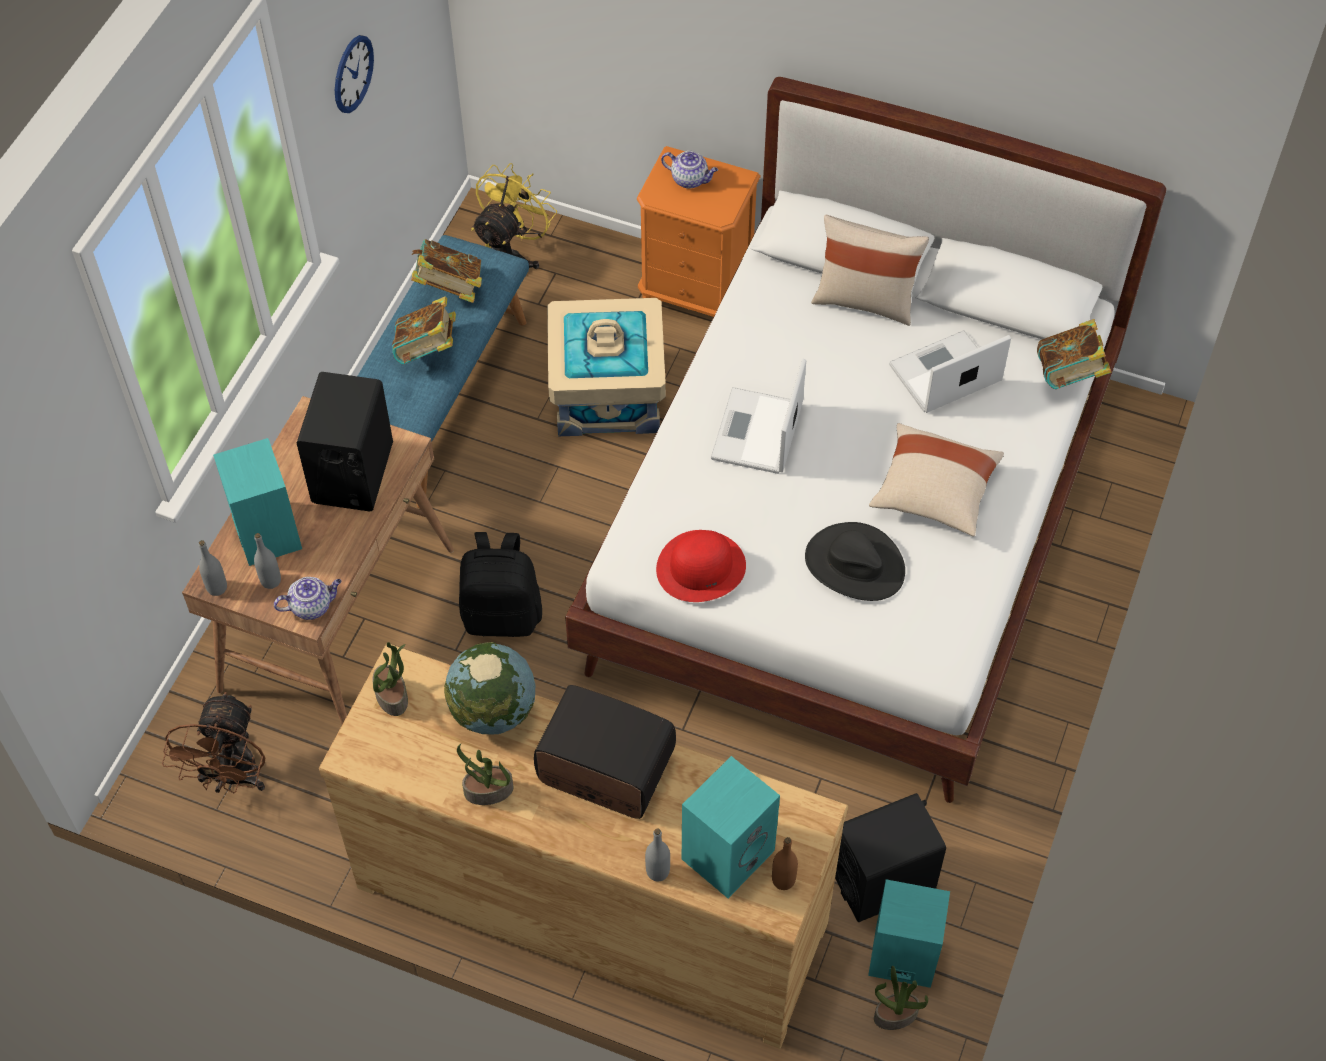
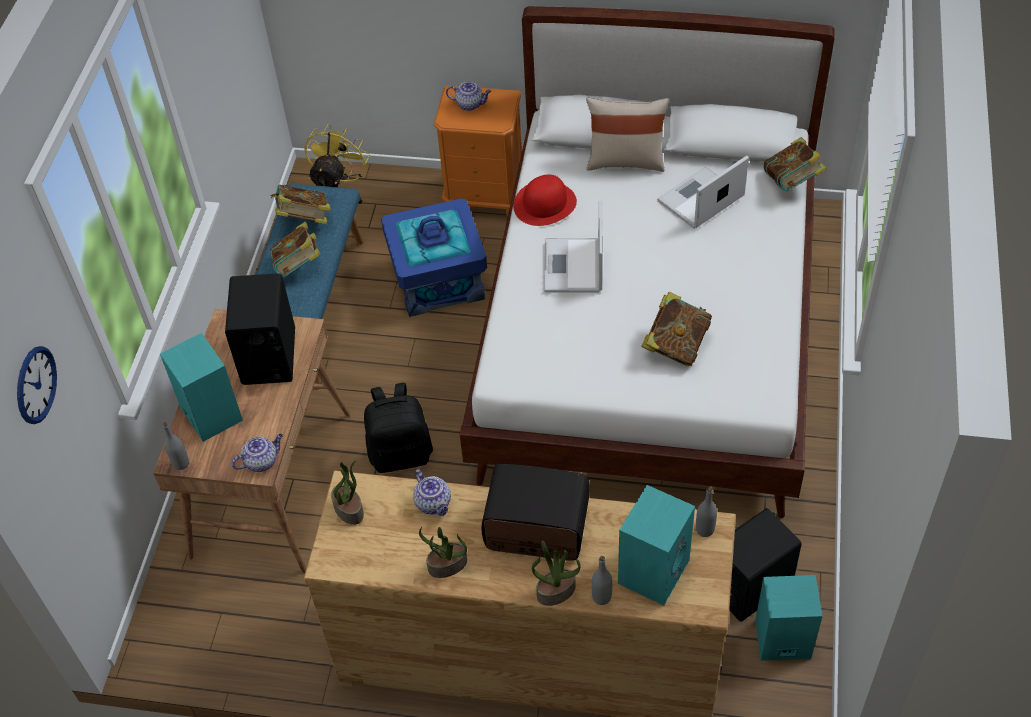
camera: 10 degrees left, 5 degrees down
(232, 779) = (217, 623): brown fan -> none
(271, 580) = (223, 449): grey bottle -> grey bottle (705, 529)
(353, 74) = (206, 54): wall clock -> wall clock (35, 385)
(493, 711) = (434, 503): globe -> teapot
(607, 393) = (438, 279): beige storage box -> blue storage box
(701, 567) = (560, 370): red hat -> red hat (545, 203)
(783, 880) = (703, 581): brown bottle -> none
(854, 565) = (676, 345): black hat -> book
(896, 1014) = (791, 685): potted plant -> potted plant (556, 591)
(933, 492) = (719, 282): beige pillow -> none

